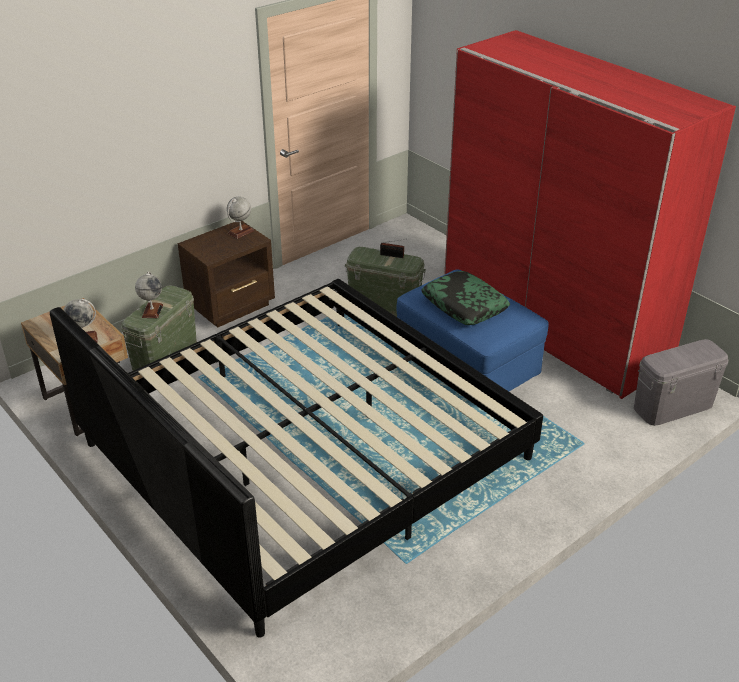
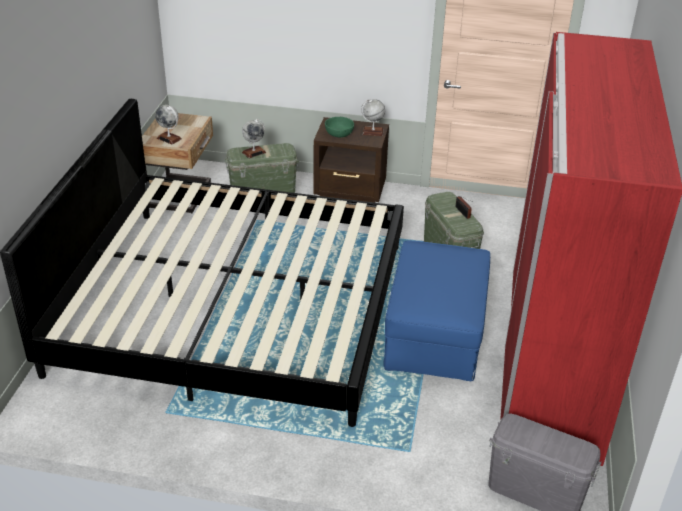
camera: 50 degrees right, 0 degrees up
(217, 248) = (339, 133): none -> green bowl
(464, 305) = (434, 274): pillow -> none

